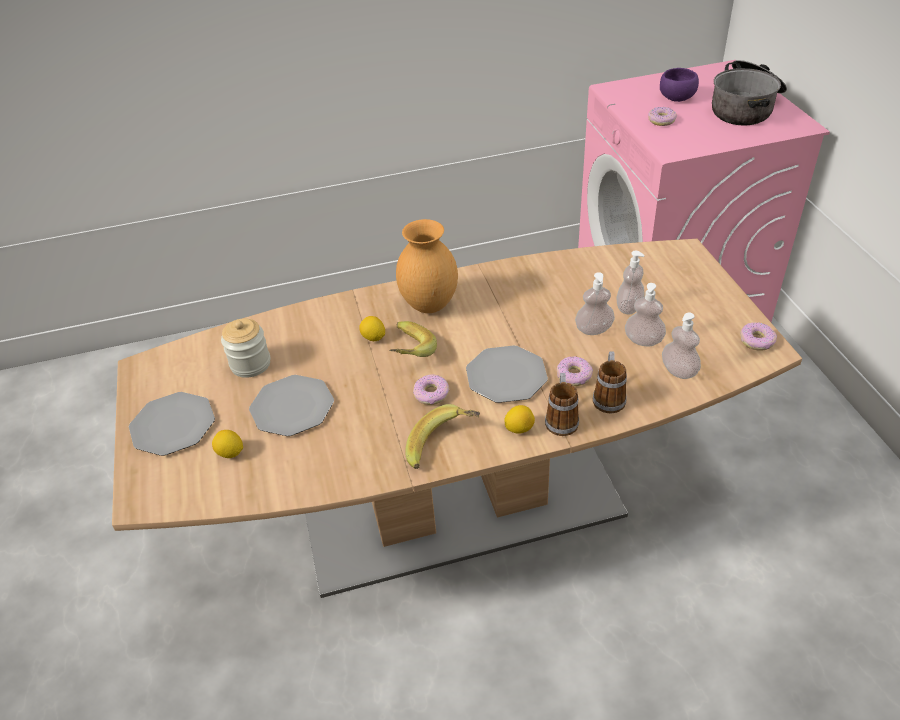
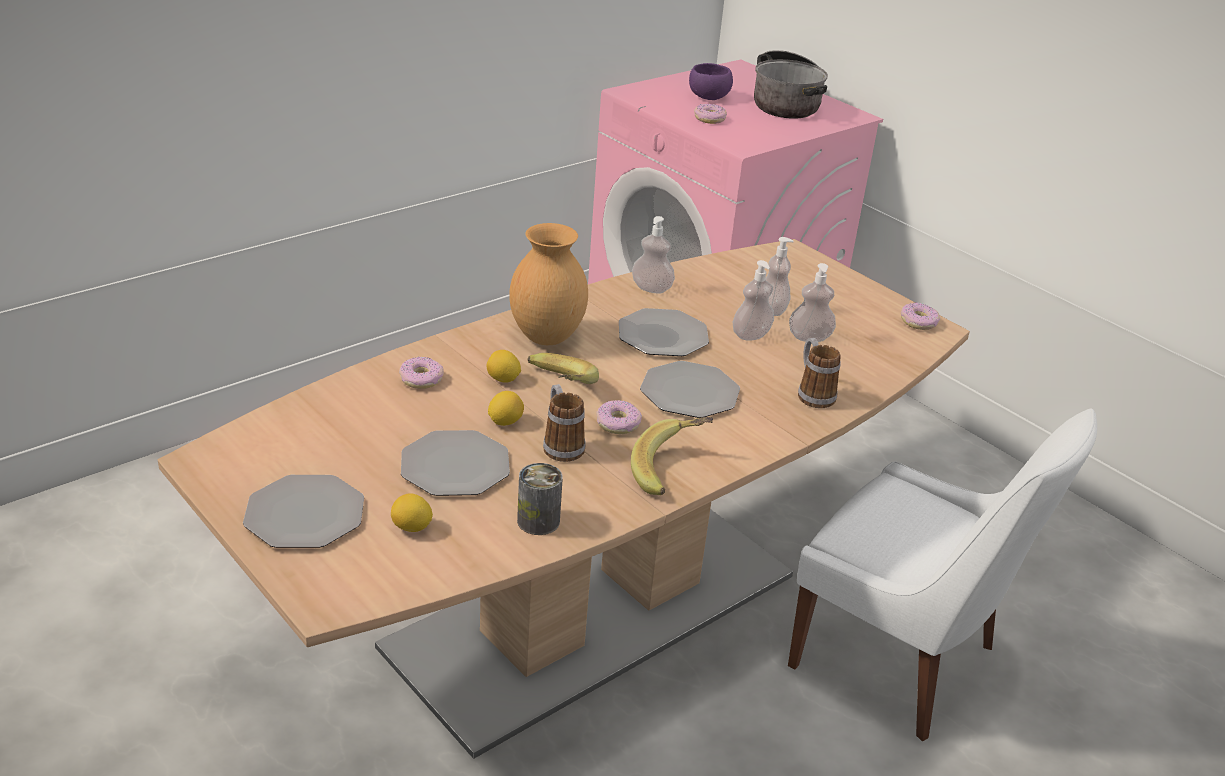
camera: 30 degrees left, 10 degrees down
(250, 364) = (361, 431): jar -> none
(317, 468) = (538, 521): none -> can
(519, 428) = (741, 438): lemon -> lemon (505, 422)
(520, 317) = (662, 335): none -> plate
(561, 419) = (779, 421): mug -> mug (560, 445)
(574, 375) = (762, 380): donut -> donut (421, 379)
(678, 371) = (864, 359): soap dispenser -> soap dispenser (651, 288)
(678, 615) = (900, 660): none -> white chair

